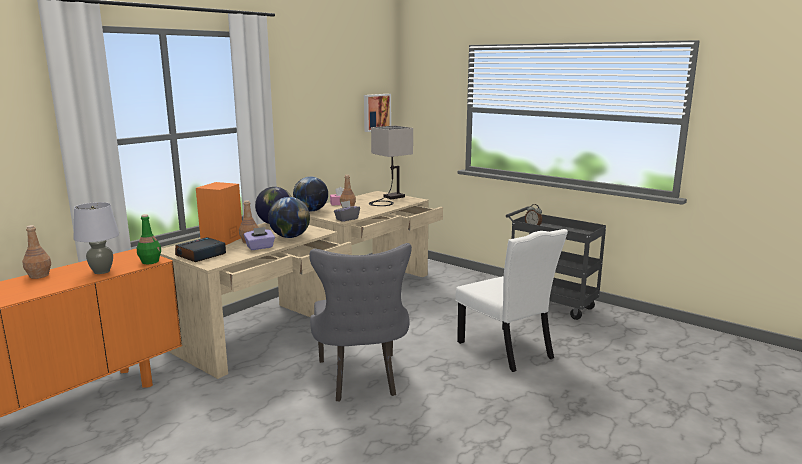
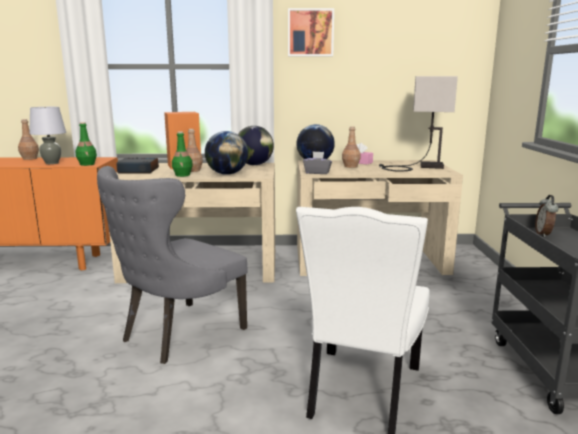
camera: 50 degrees right, 0 degrees up
(260, 247) = (183, 175): purple tissue box -> green bottle
(376, 112) = (447, 62): picture -> picture (310, 33)

